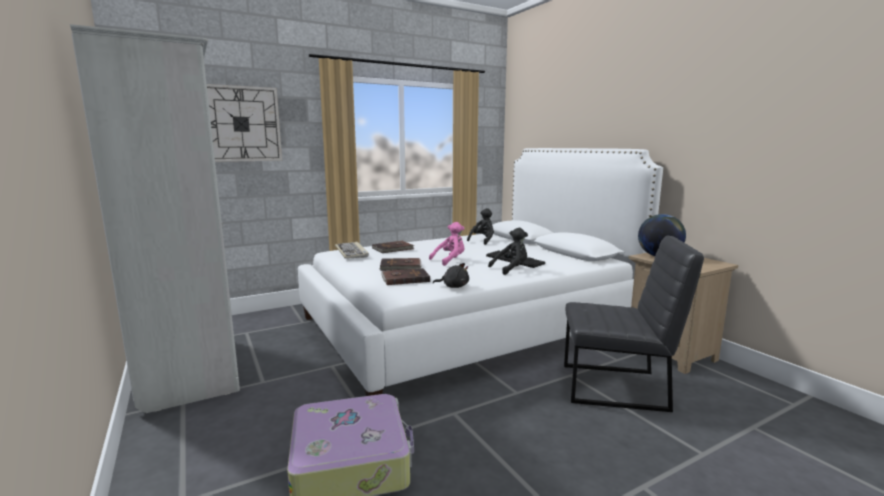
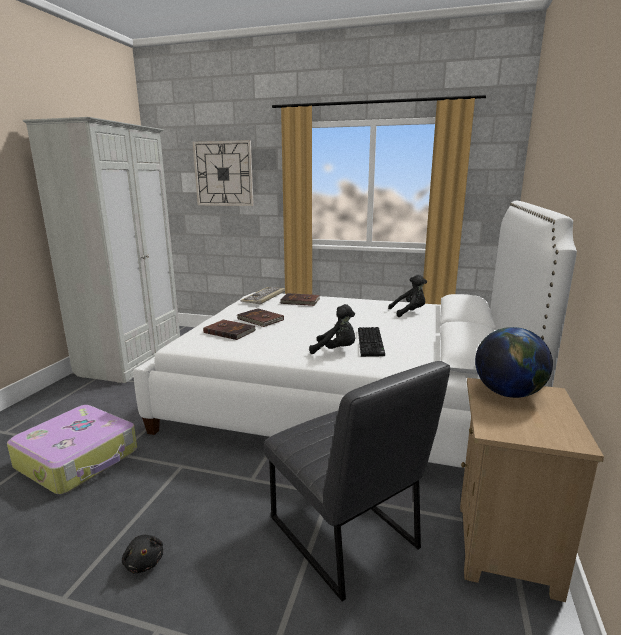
camera: 45 degrees right, 5 degrees up
(450, 260) = (314, 325): pink plush toy -> none
(453, 286) = (240, 350): black plush toy -> black plush toy (144, 562)

